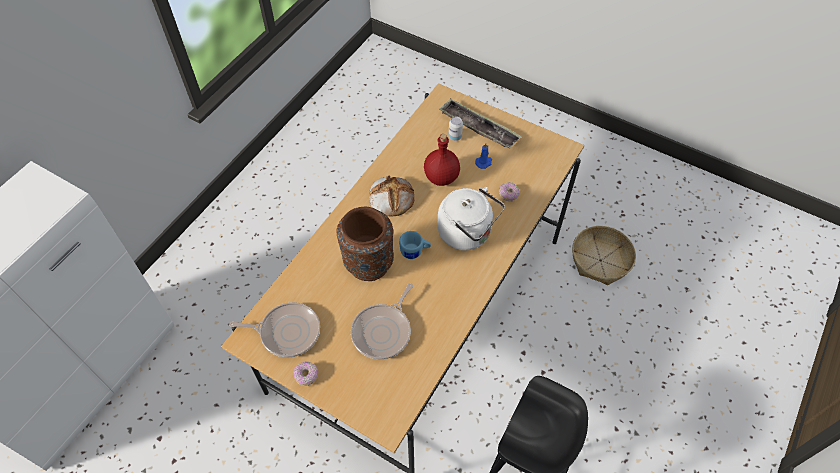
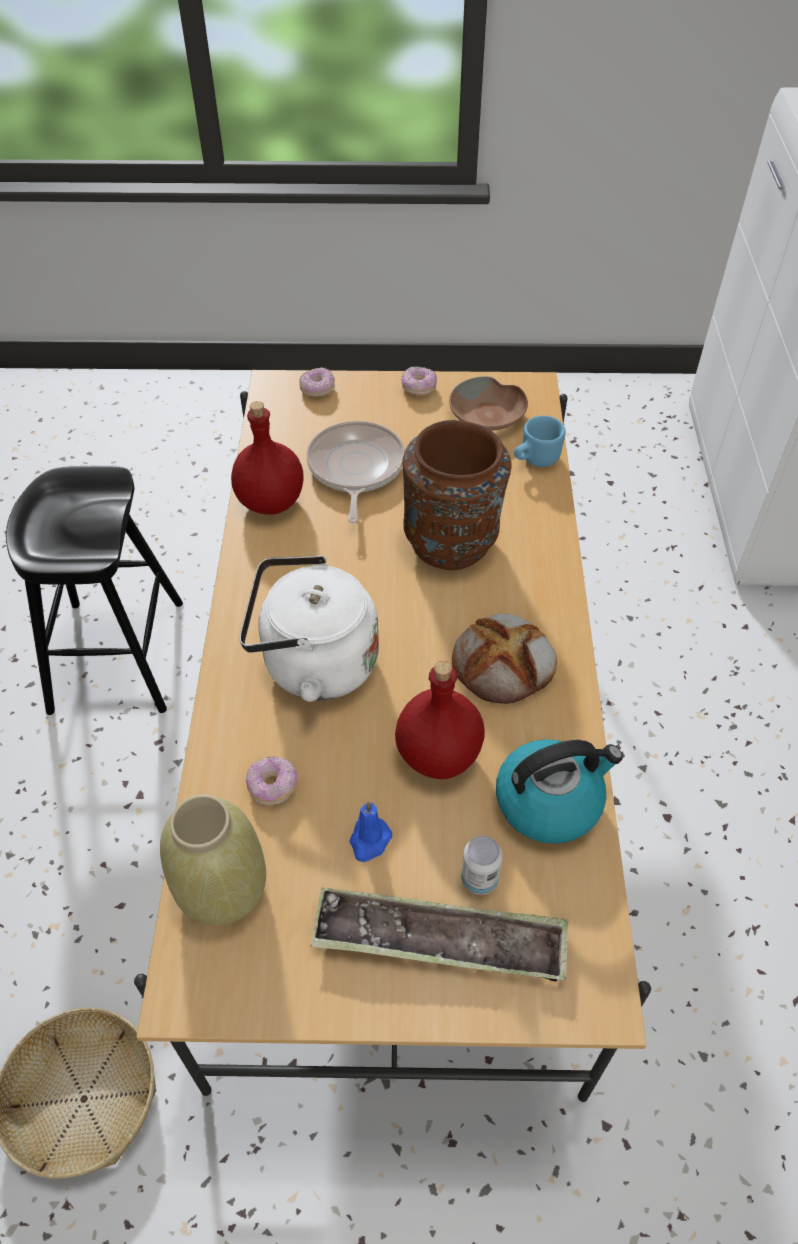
camera: 150 degrees right, 5 degrees down
(287, 332) = (488, 416): frying pan -> brown bowl
(365, 407) = (317, 390): none -> donut
(414, 146) = (550, 801): none -> kettle
(415, 252) = (388, 591): blue mug -> blue mug (534, 459)
(440, 332) = (270, 501): none -> red bottle
(541, 170) = (224, 889): none -> beige vase

